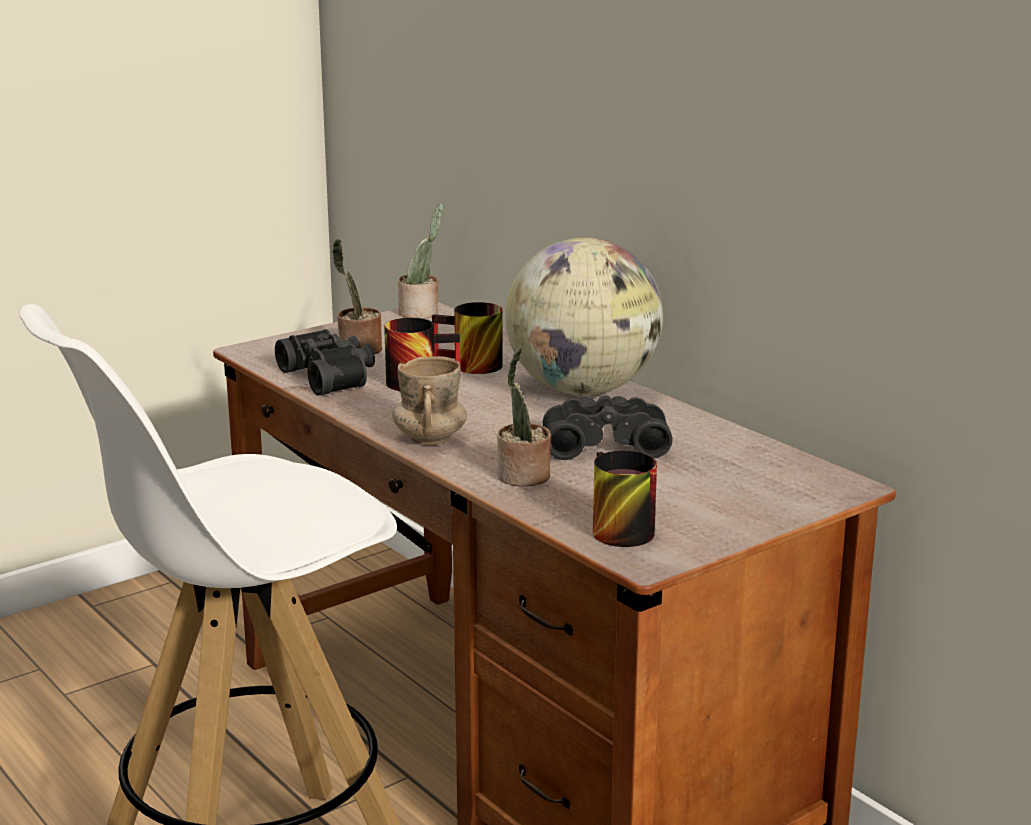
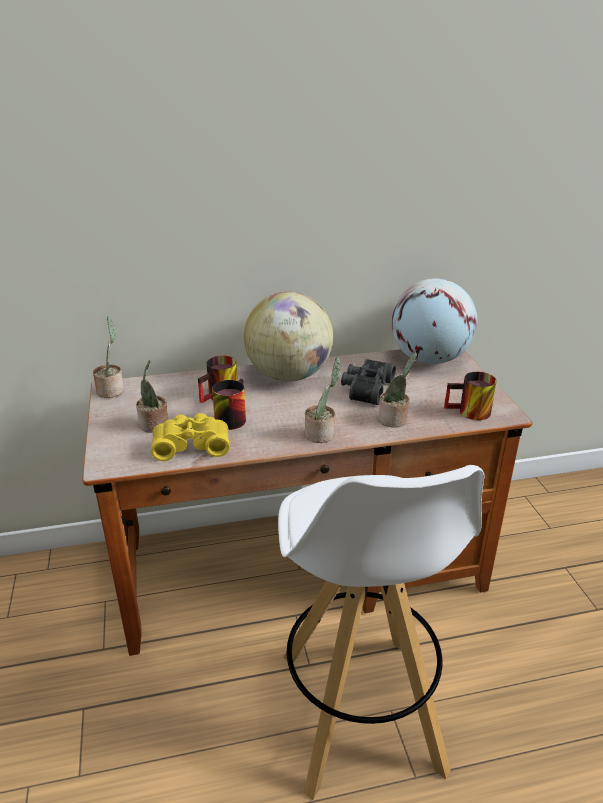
camera: 65 degrees left, 10 degrees up
(331, 376) = (191, 445): black binoculars -> yellow binoculars
(429, 438) = (321, 434): beige mug -> potted plant
(785, 474) = (429, 359): none -> globe

